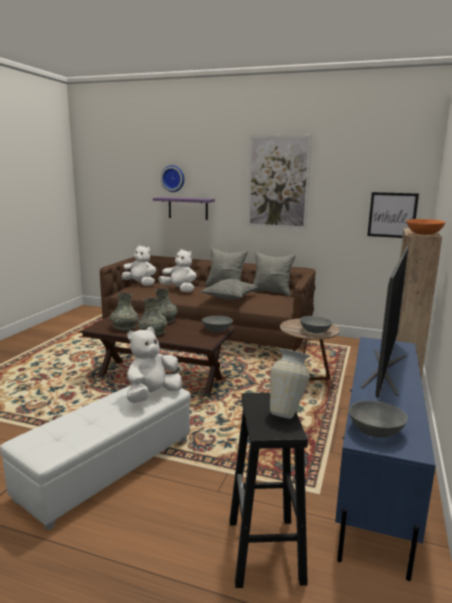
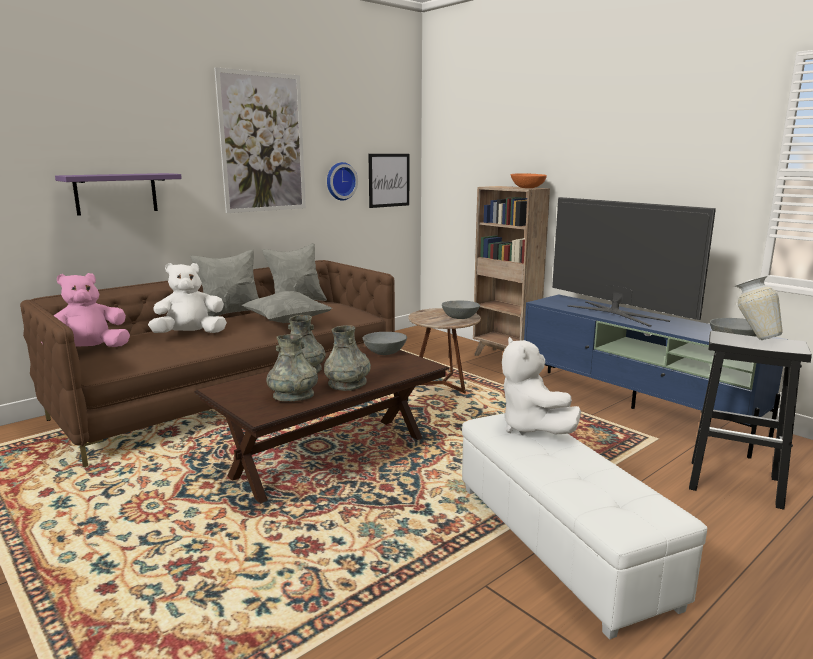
camera: 60 degrees left, 0 degrees up
(139, 284) = (89, 350): white plush toy -> pink plush toy
(173, 178) = (77, 138): wall clock -> wall clock (340, 181)

